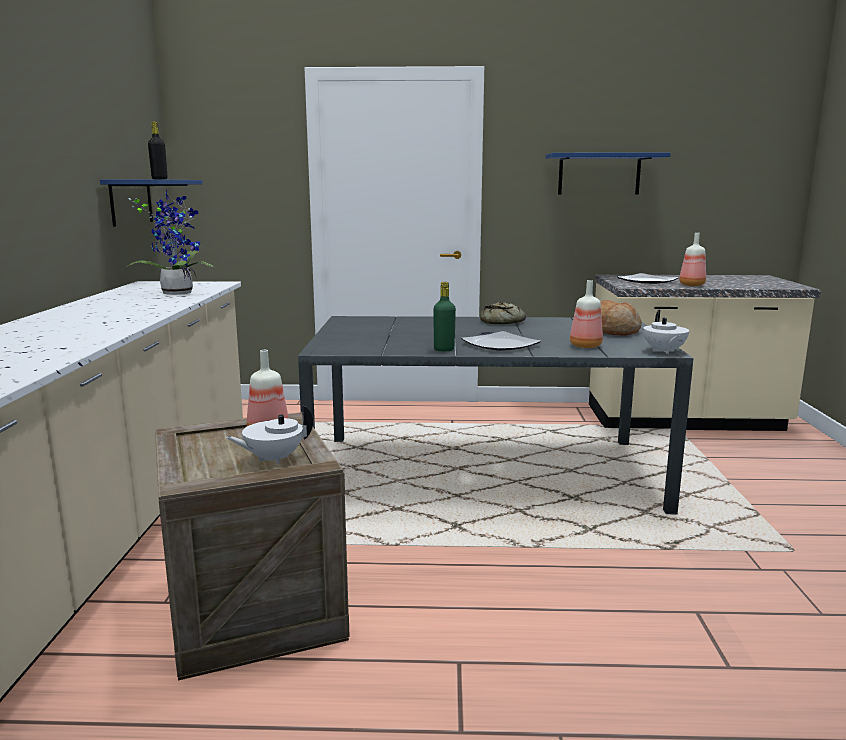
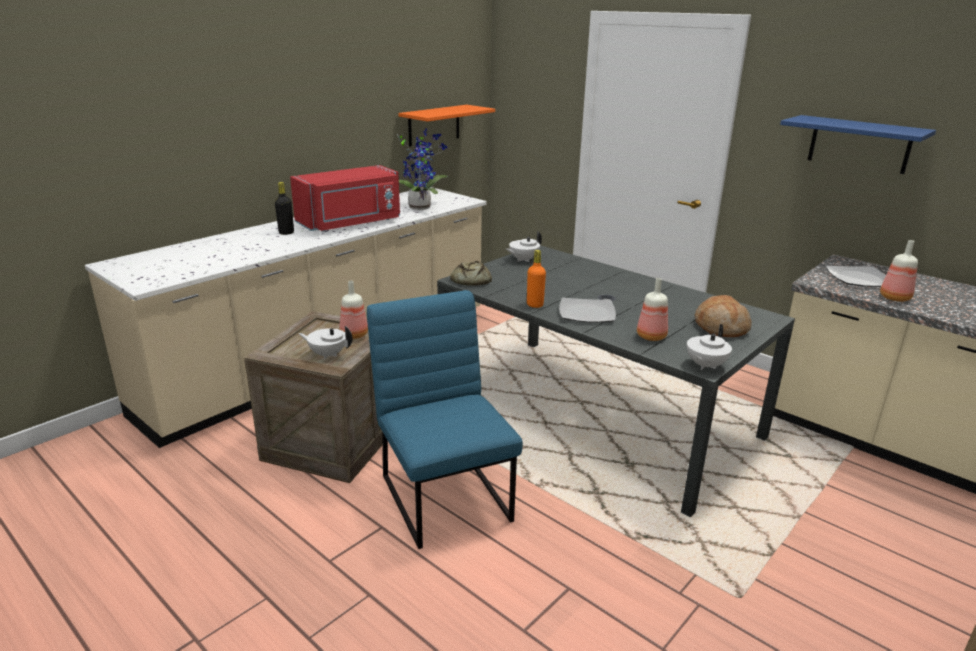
camera: 40 degrees right, 10 degrees up
(122, 313) = (351, 223): none -> red microwave
(131, 202) = (434, 125): blue shelf -> orange shelf
(159, 179) = (450, 110): black bottle -> black bottle (286, 233)
(348, 326) = (523, 260): none -> white teapot
(444, 349) = (535, 305): green bottle -> orange bottle
(469, 596) = (445, 494): none -> blue chair
(502, 321) = (651, 287): bread -> bread (470, 280)

